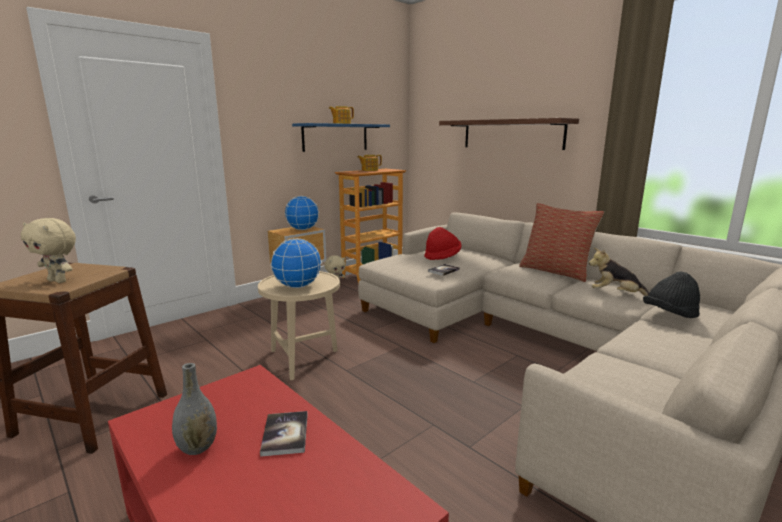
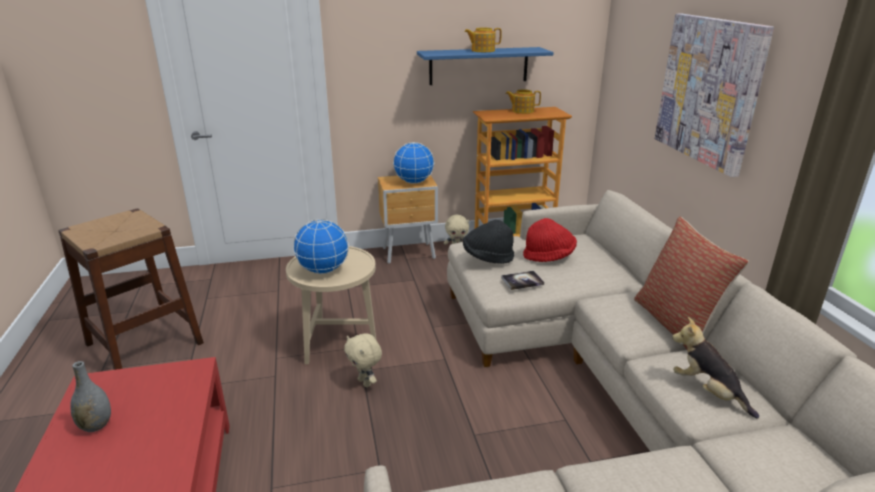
camera: 30 degrees right, 10 degrees up
(59, 281) = (108, 233): beige plush toy -> beige plush toy (365, 382)
(285, 434) = (155, 440): book -> none
(512, 134) = (709, 91): shelf -> picture
(670, 315) = (731, 457): black hat -> black hat (487, 257)

